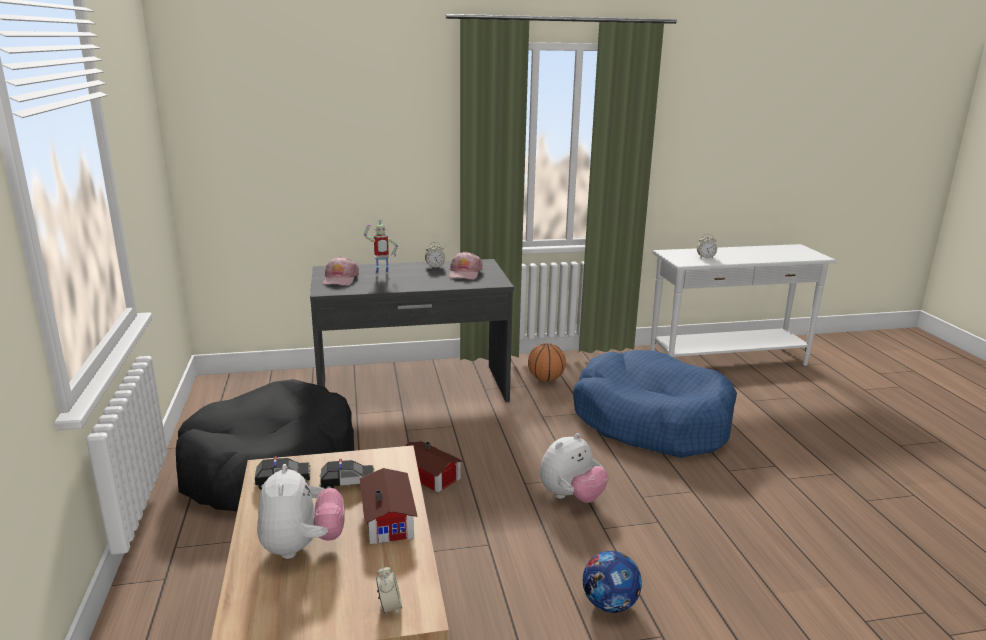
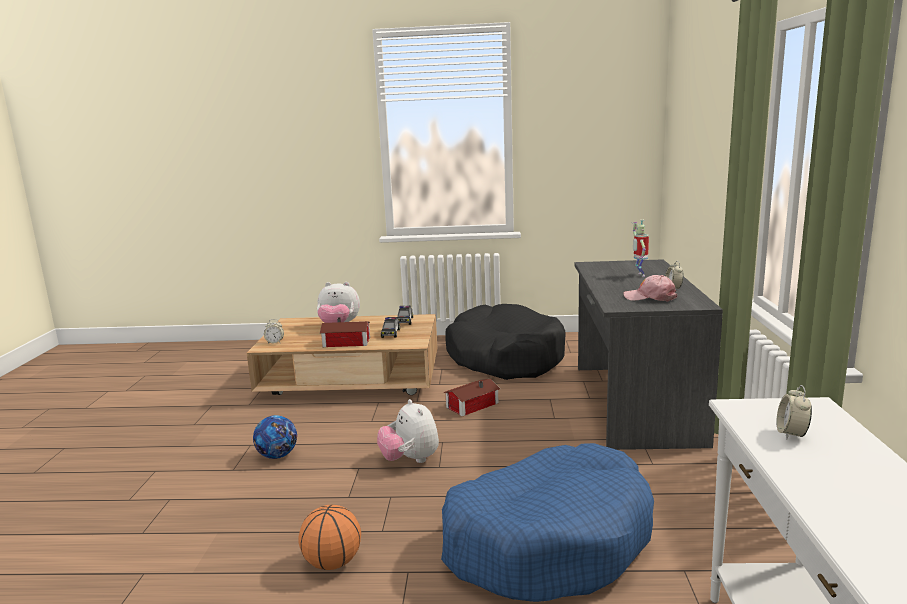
camera: 105 degrees right, 5 degrees down
(340, 279) = (621, 266): pink cap -> none
(546, 379) = (675, 480): basketball -> basketball (333, 563)

